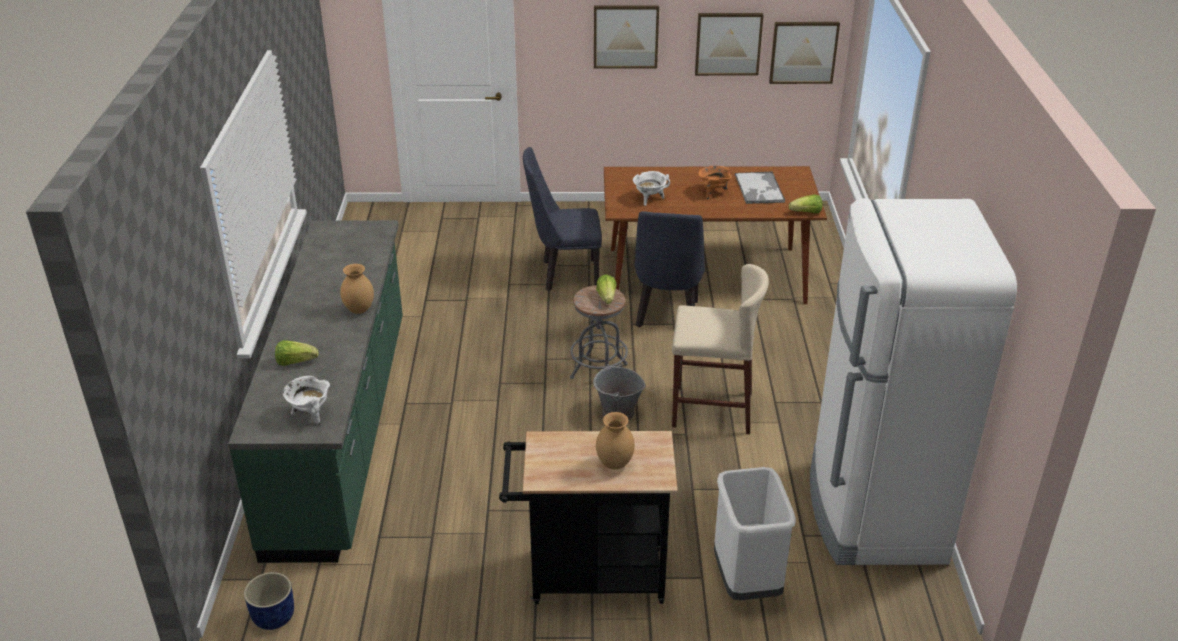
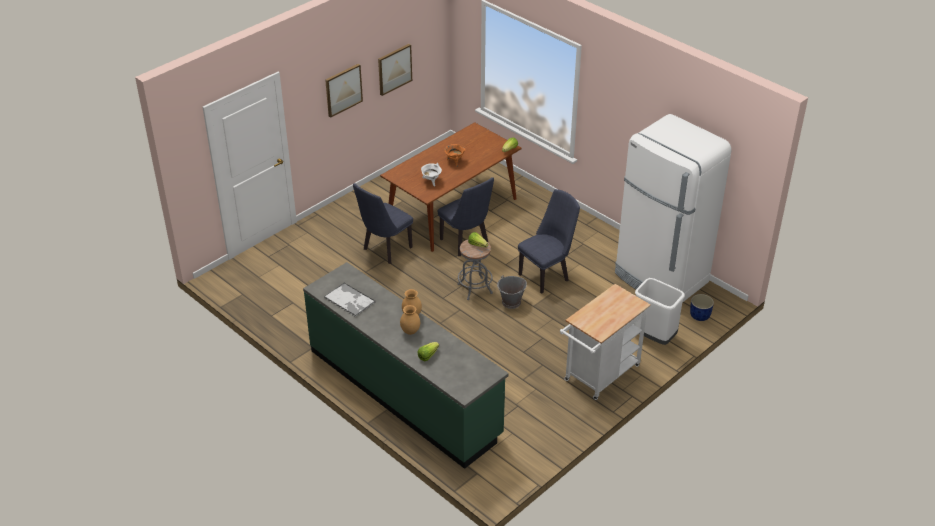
camera: 45 degrees left, 5 degrees up
(274, 616) = (506, 480): blue planter -> blue planter (699, 315)
(310, 414) = (476, 371): white cooking pot -> none
(588, 577) = (599, 376): black cart -> white cart
(614, 464) = (616, 310): brown vase -> brown vase (410, 332)
(712, 410) = (546, 275): beige stool -> blue chair
(759, 189) = (471, 147): tray -> tray (350, 300)
(803, 52) = (430, 56): picture -> none

